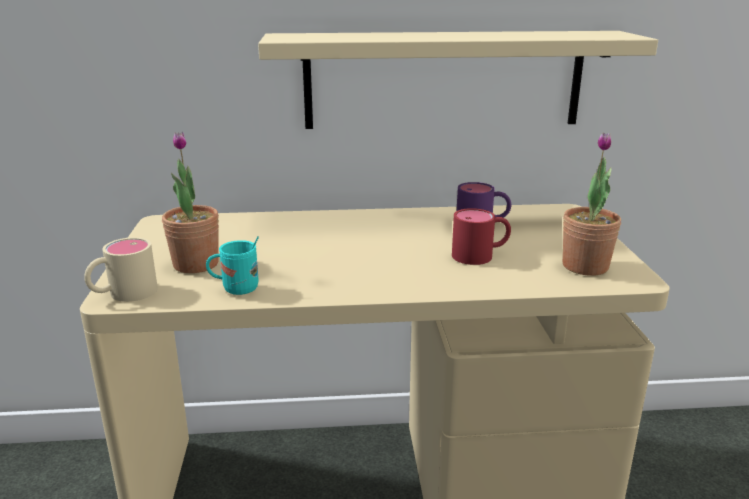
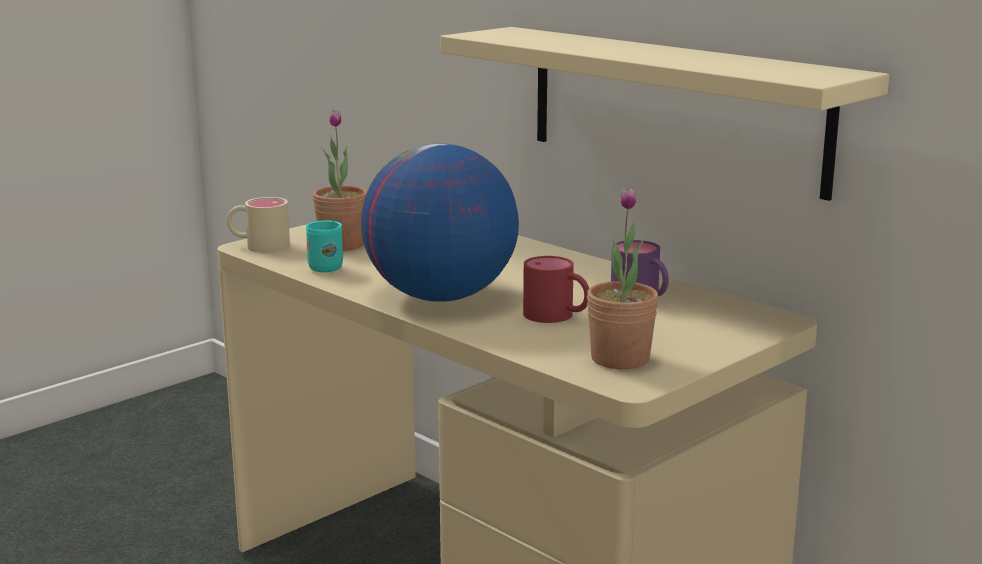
camera: 50 degrees right, 5 degrees down
(382, 274) = (440, 297): none -> globe

